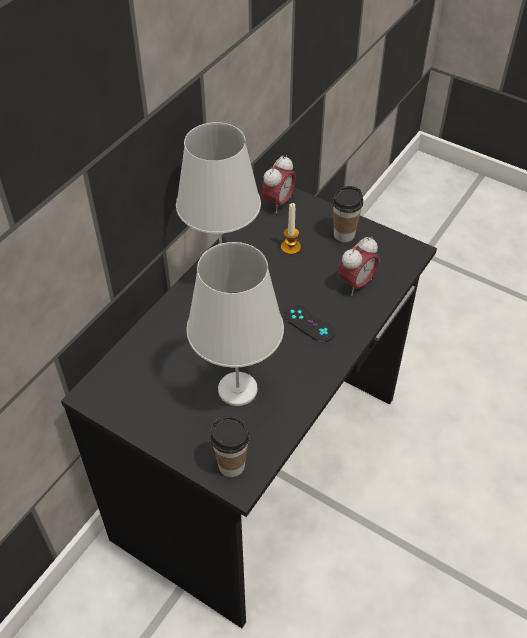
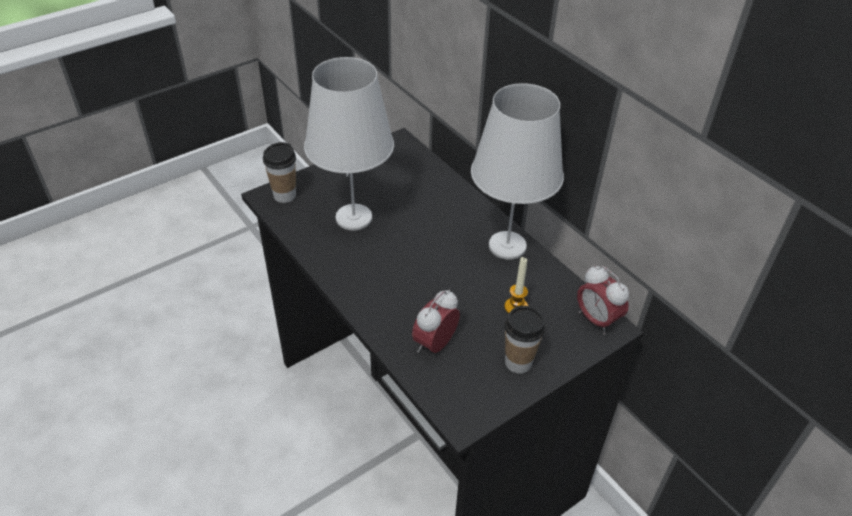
camera: 110 degrees right, 5 degrees down
(309, 324) = (400, 287): black game controller -> none
(356, 284) = (435, 344): alarm clock -> alarm clock turned 60 degrees clockwise

